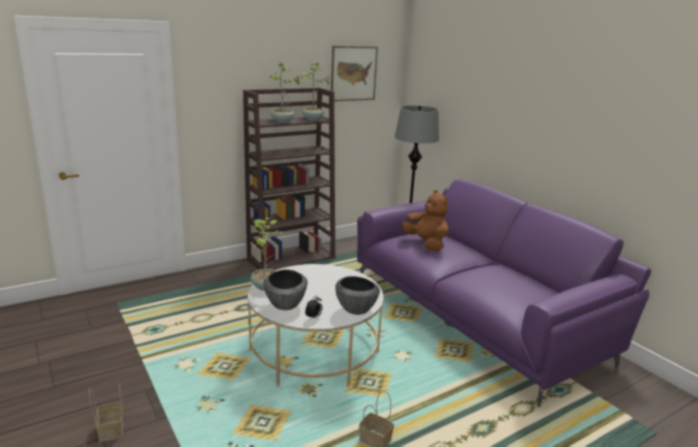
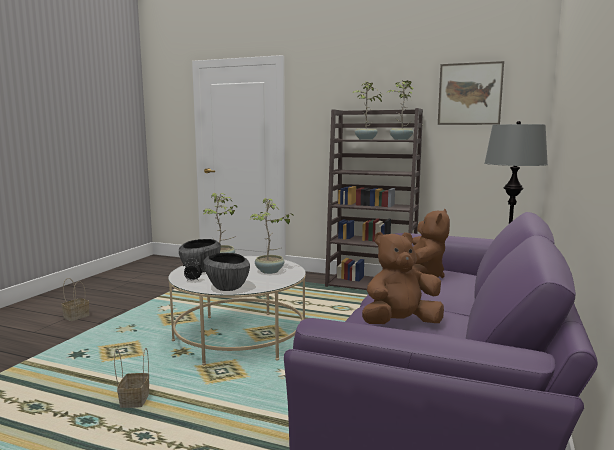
camera: 55 degrees right, 10 degrees down
(334, 280) = (270, 271): none -> potted plant
(504, 285) = (400, 324): none -> brown plush toy

